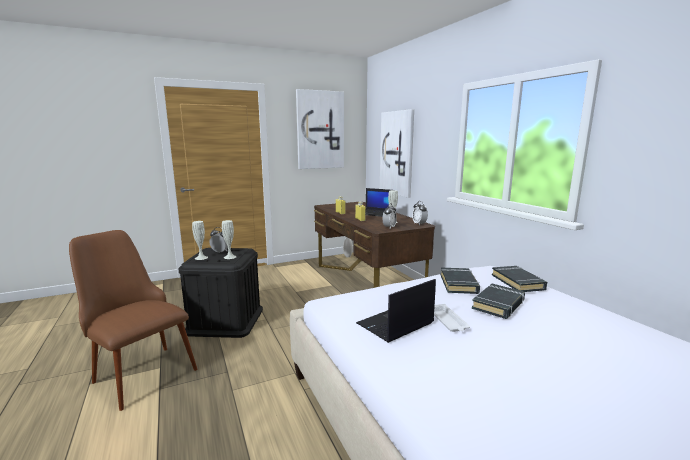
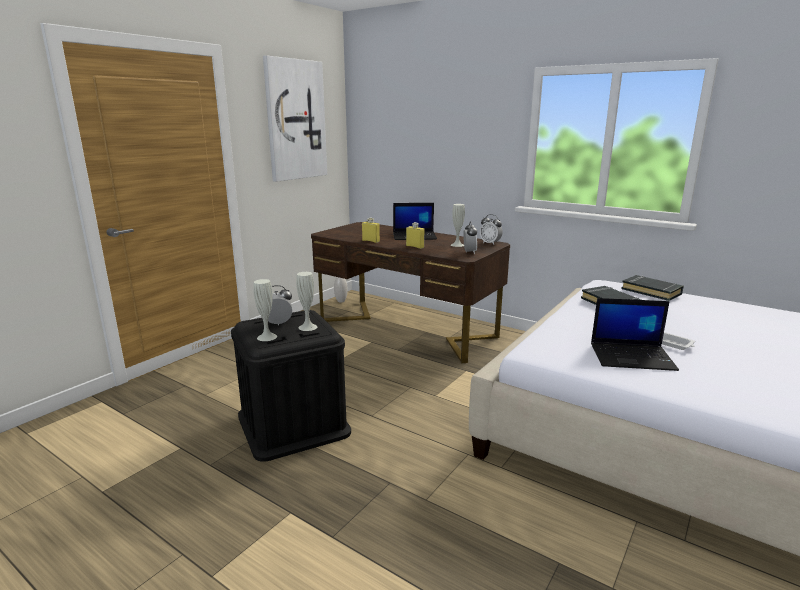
camera: 30 degrees left, 5 degrees up
(138, 369) = (262, 528): brown chair -> none
(395, 324) = (632, 357): laptop -> laptop turned 105 degrees counterclockwise
(397, 153) = (415, 152): picture -> none
(498, 304) = (675, 316): black book -> none

